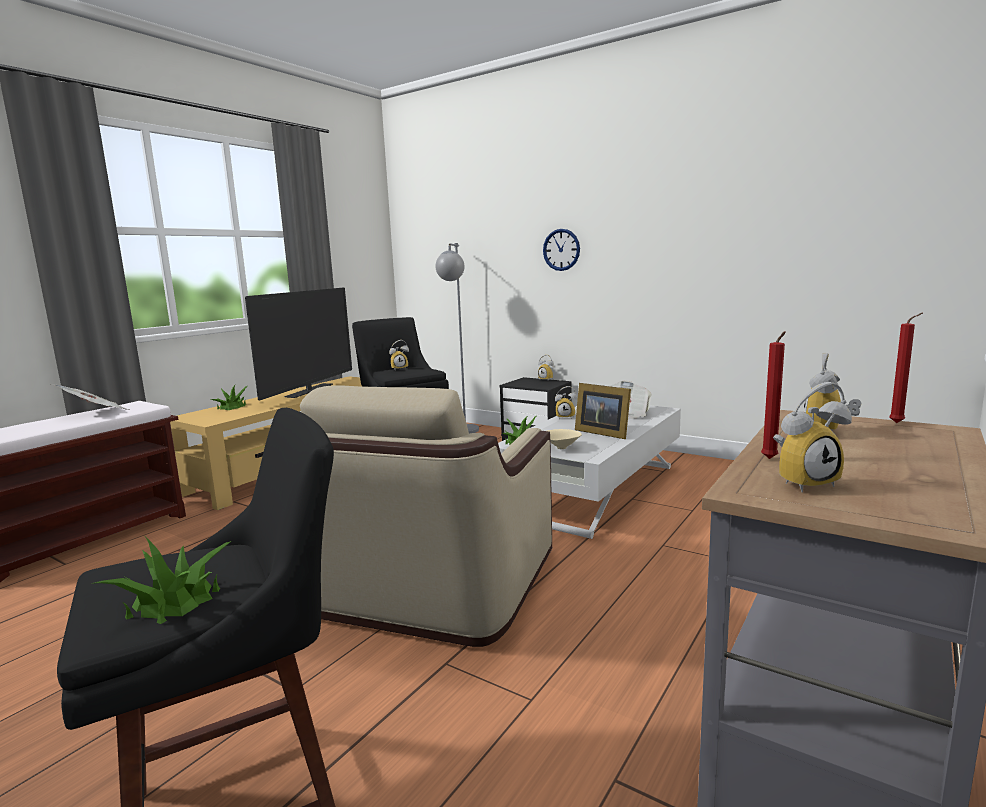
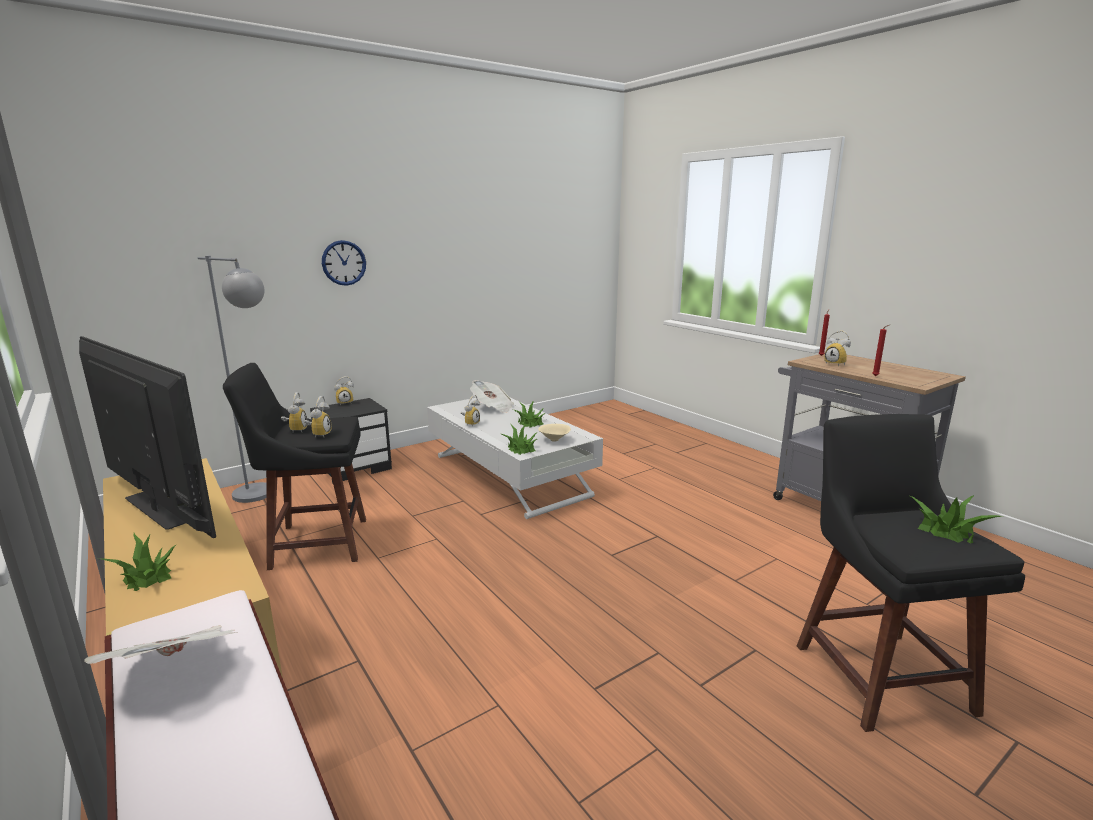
camera: 70 degrees left, 5 degrees up
(430, 588) = (631, 571): beige armchair -> none
(601, 432) = (530, 423): picture frame -> potted plant
(803, 482) = (905, 378): alarm clock -> alarm clock (319, 434)

